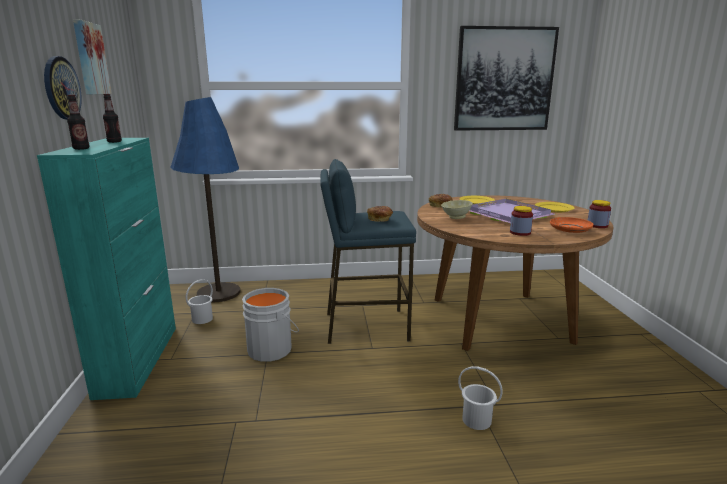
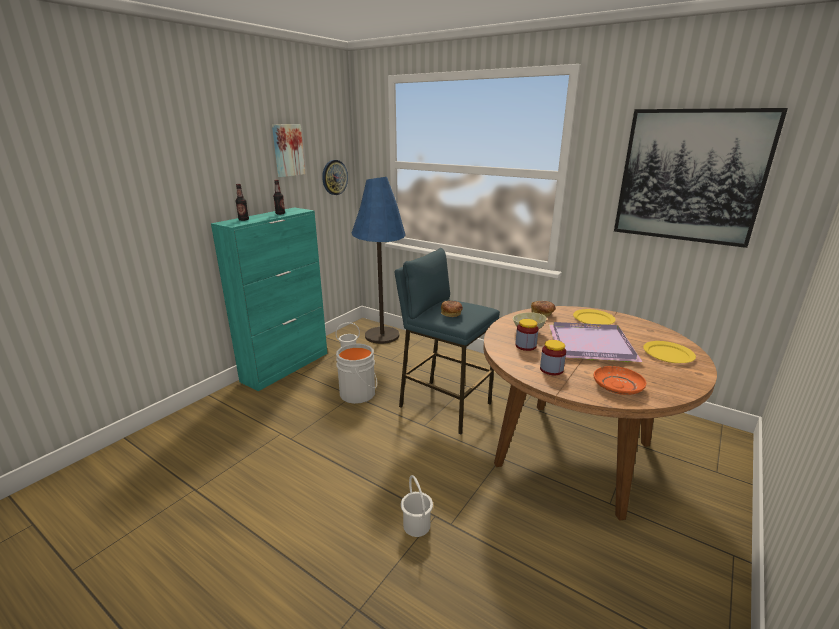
camera: 40 degrees right, 5 degrees up
(61, 88) = (250, 175): wall clock -> wall clock (334, 177)
(597, 225) = (668, 393): jar -> jar (525, 346)

